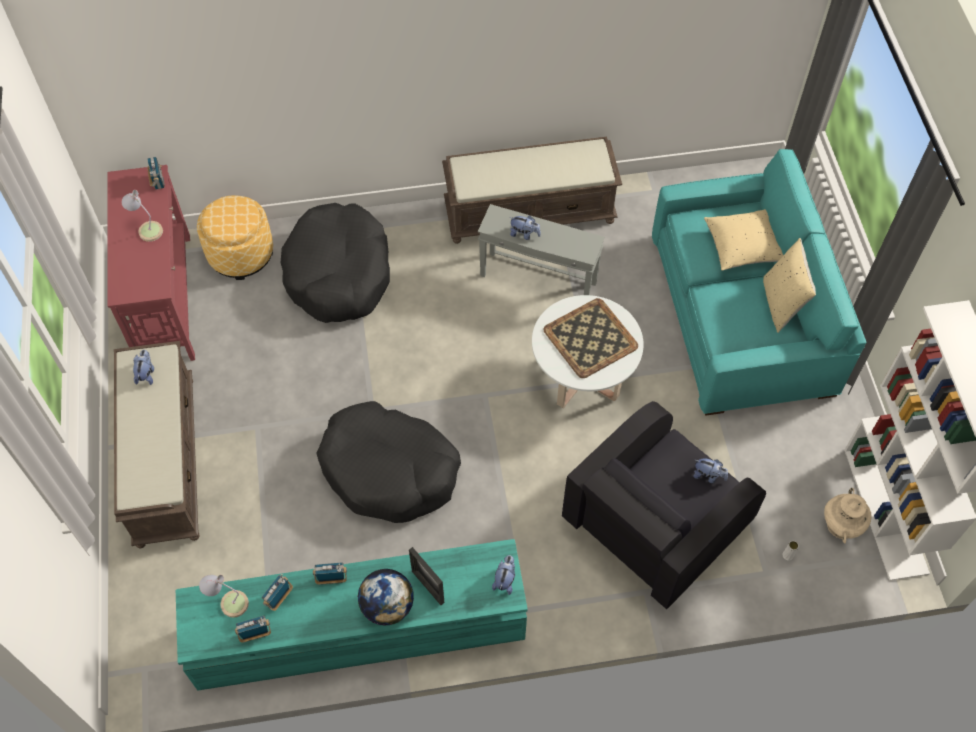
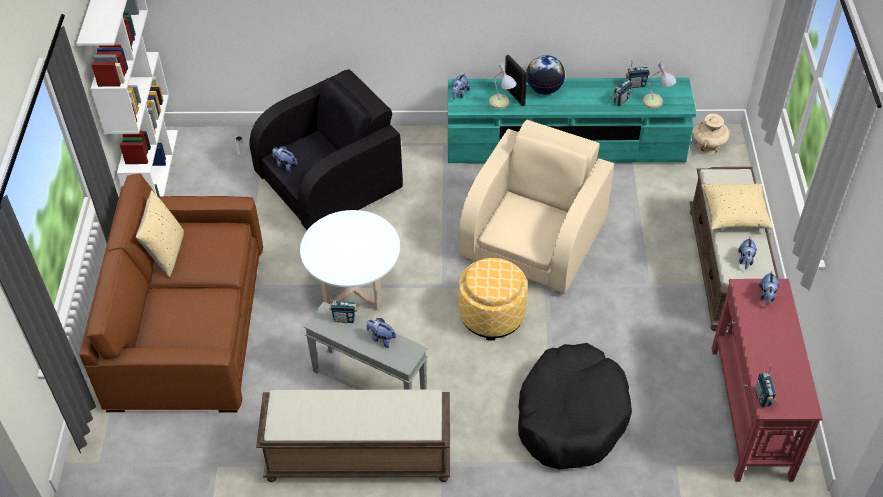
camera: 170 degrees left, 10 degrees down
(134, 282) = (766, 296): none -> plush toy
(146, 229) = (765, 347): table lamp -> table lamp (502, 104)
(240, 253) = (676, 451): ottoman -> ottoman (492, 315)
(332, 579) = (582, 107): radio -> radio (344, 319)
(389, 470) = (534, 239): black dog bed -> beige armchair
(589, 338) = (347, 248): tray -> none
(742, 247) = (175, 306): beige pillow -> beige pillow (734, 215)
(743, 314) = (186, 324): turquoise sofa -> brown sofa
(841, 525) = (192, 165): beige vase -> beige vase (708, 146)

